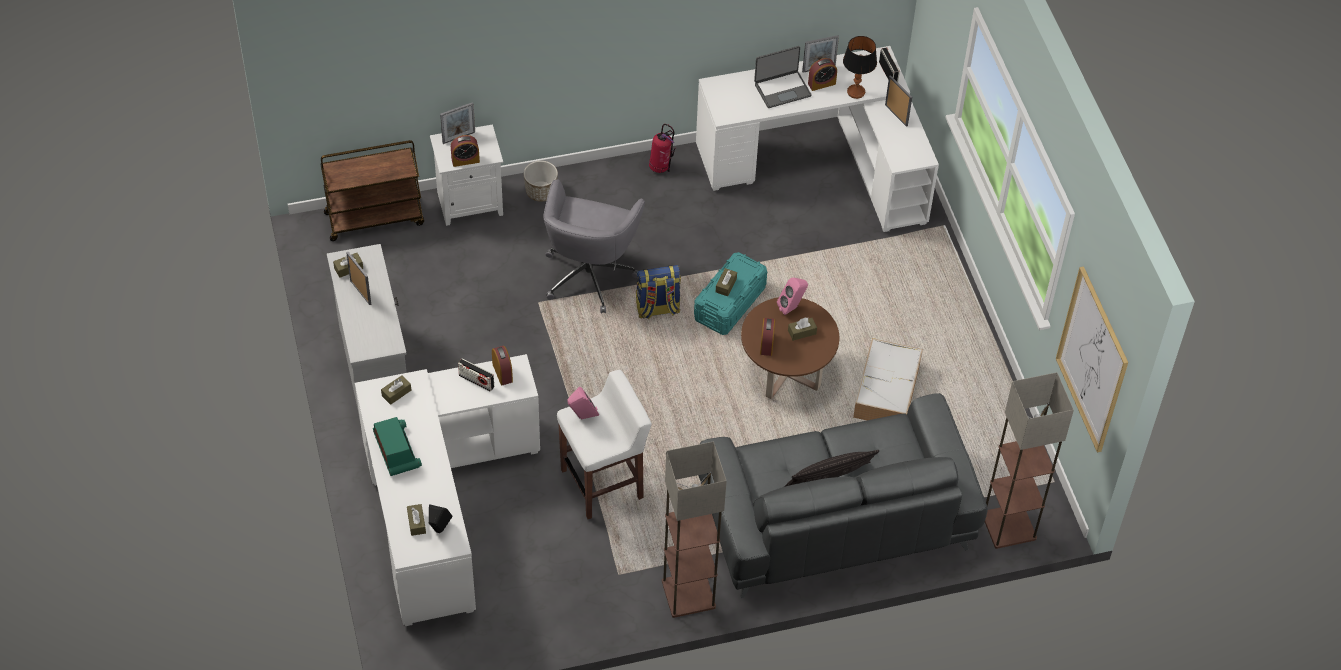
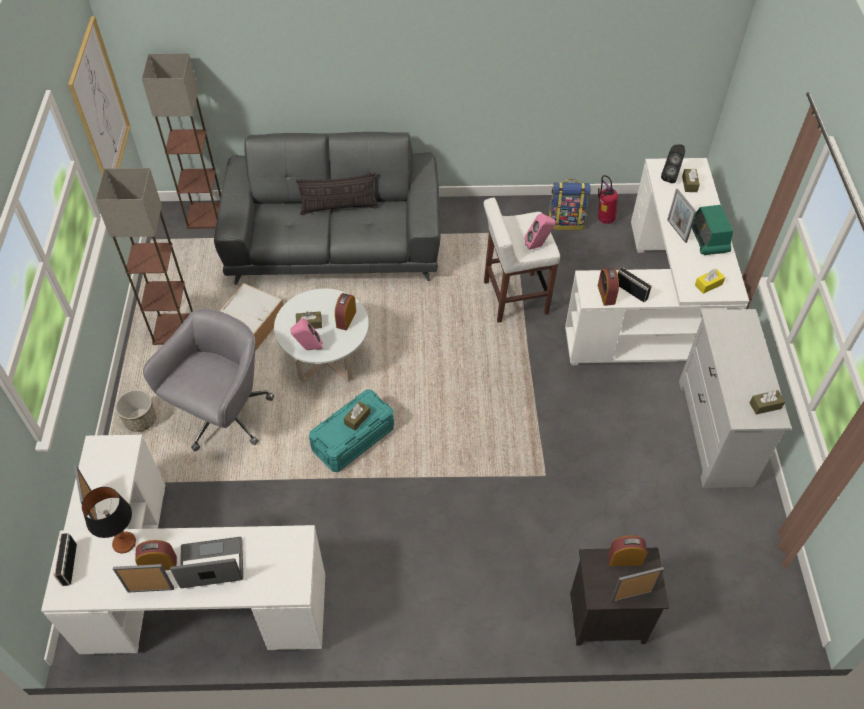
camera: 165 degrees left, 0 degrees up
(360, 292) = (750, 377): picture frame -> picture frame (677, 231)
(375, 218) = (720, 619): brown cart -> none
(396, 393) = (708, 284): brown tissue box -> yellow tissue box
(470, 202) = (606, 619): white nightstand -> black nightstand
(541, 192) = (521, 618): planter -> planter (140, 420)
(590, 273) = (486, 499): grey office chair -> grey office chair (223, 416)
(657, 309) = (426, 446): backpack -> backpack (566, 222)
(661, 168) = (373, 625): fire extinguisher -> fire extinguisher (604, 219)
(688, 595) = (466, 211): floor lamp -> floor lamp (175, 329)
(786, 373) = (326, 361): brown coffee table -> white coffee table

